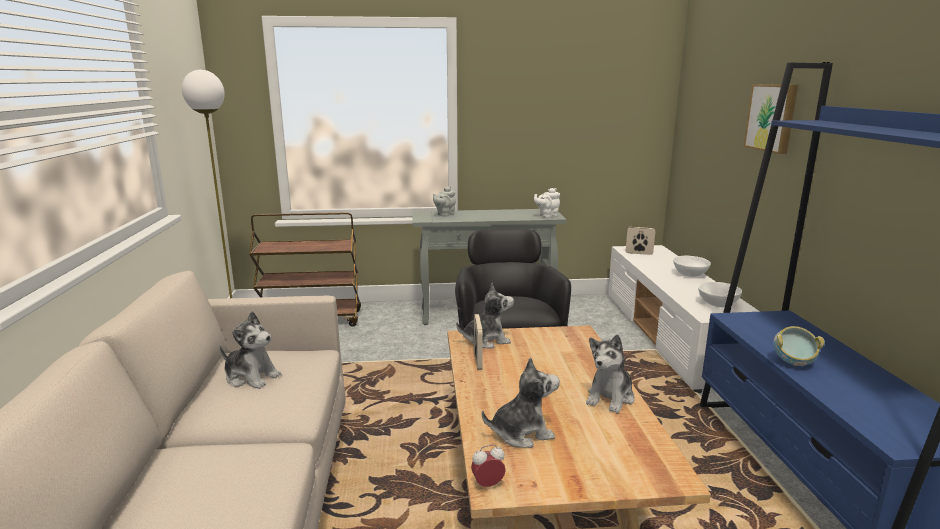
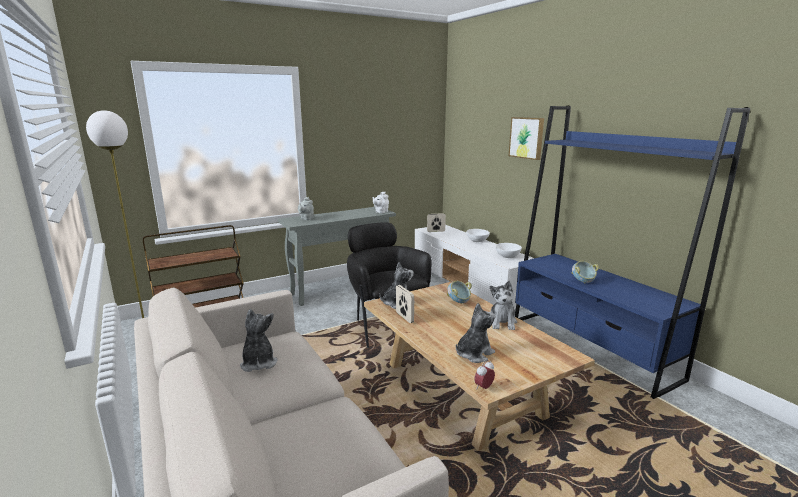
camera: 25 degrees left, 0 degrees up
(251, 377) = (258, 363): plush toy -> plush toy turned 105 degrees counterclockwise
(572, 356) = (458, 302): none -> bowl

